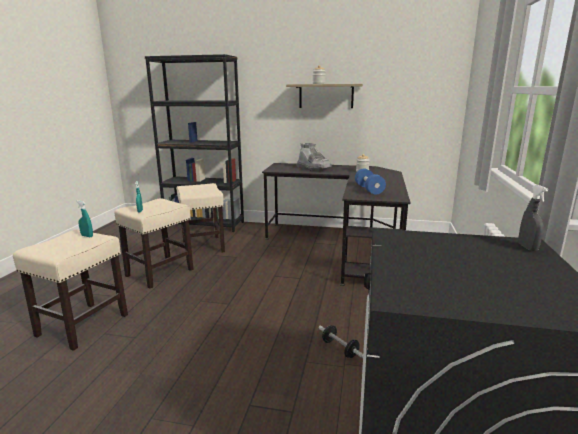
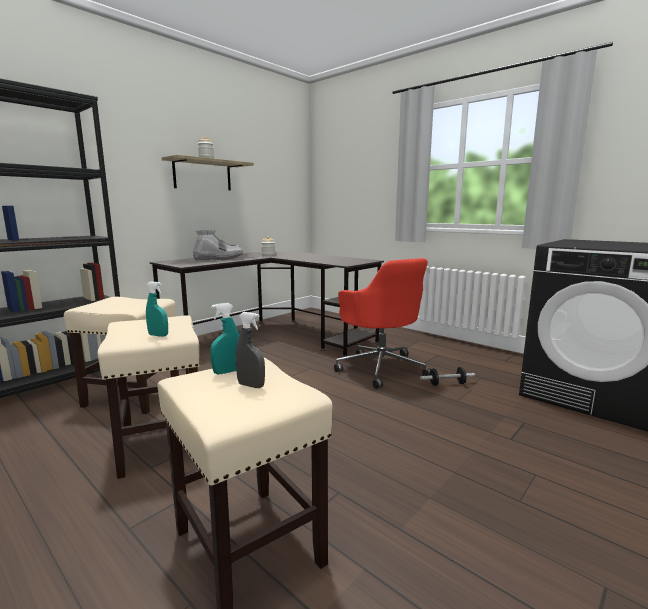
camera: 60 degrees left, 5 degrees down
(337, 306) = (381, 368): none -> red office chair
(369, 189) = (332, 260): blue dumbbell -> none
(527, 247) = (580, 240): grey spray bottle -> grey spray bottle (251, 385)

